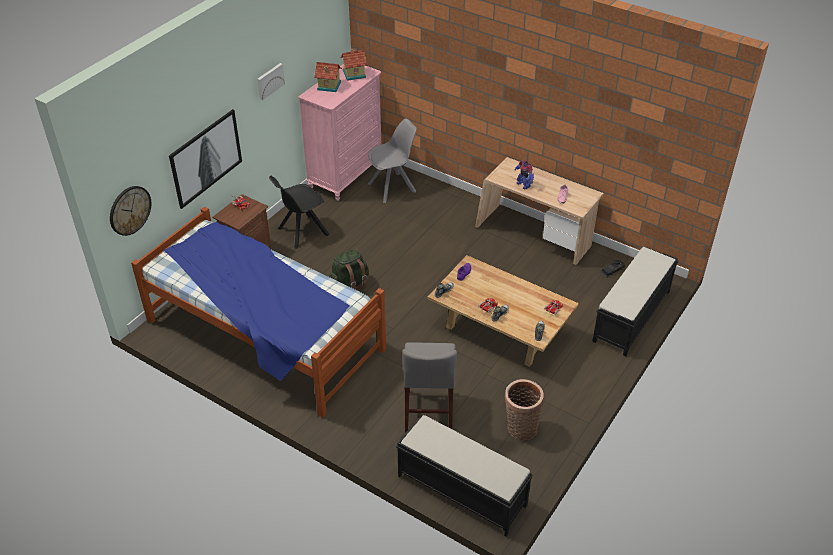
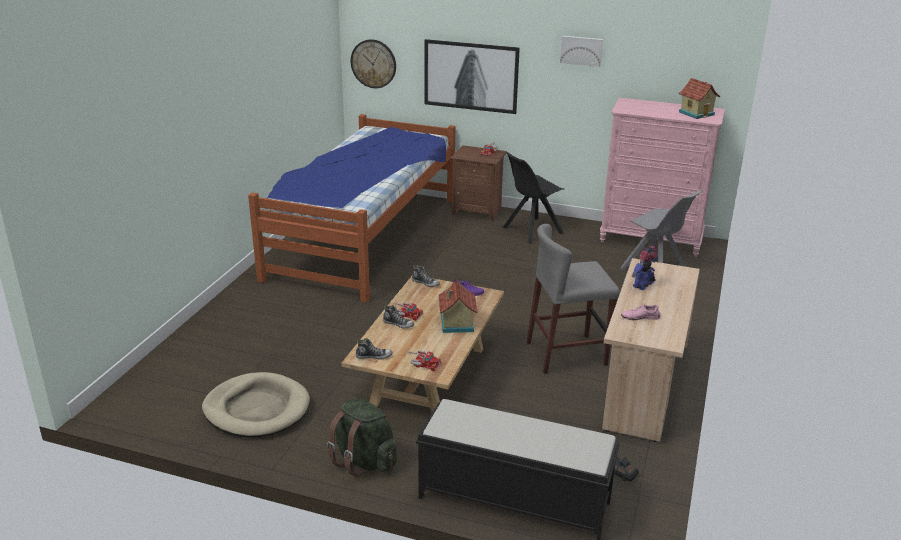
camera: 75 degrees right, 15 degrees down
(301, 232) = (531, 231): black chair -> black chair turned 75 degrees counterclockwise
(329, 86) = (656, 106): toy house -> toy house (456, 324)
(349, 284) = (462, 268): green backpack -> green backpack (364, 461)
(428, 411) = (275, 341): grey stool -> grey stool (566, 354)
(461, 490) = (156, 376): black bench -> none
(520, 428) = (257, 409): basket -> beige dog bed

